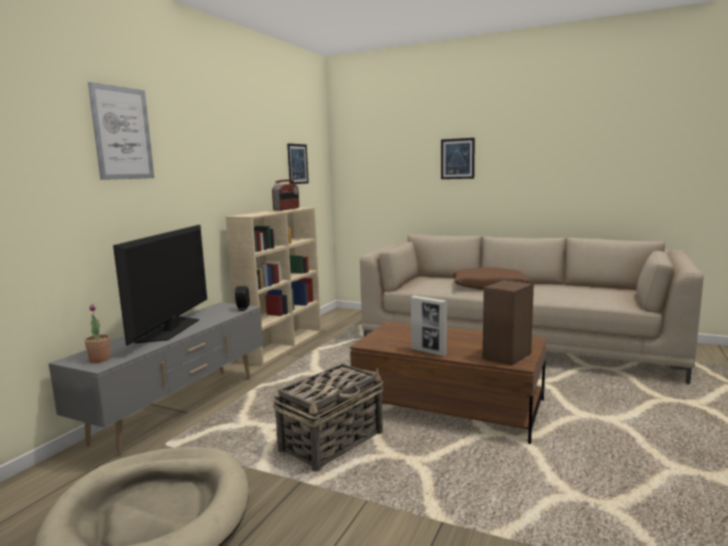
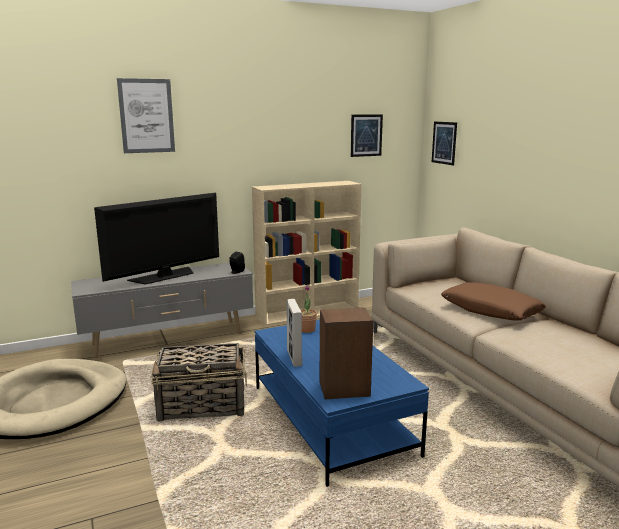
camera: 40 degrees right, 5 degrees up
(100, 359) = (91, 287): potted plant -> potted plant (307, 329)
(287, 209) = (328, 183): radio -> none
(449, 405) = (331, 419): brown coffee table -> blue coffee table
(457, 158) = (534, 142): picture -> picture (444, 143)

